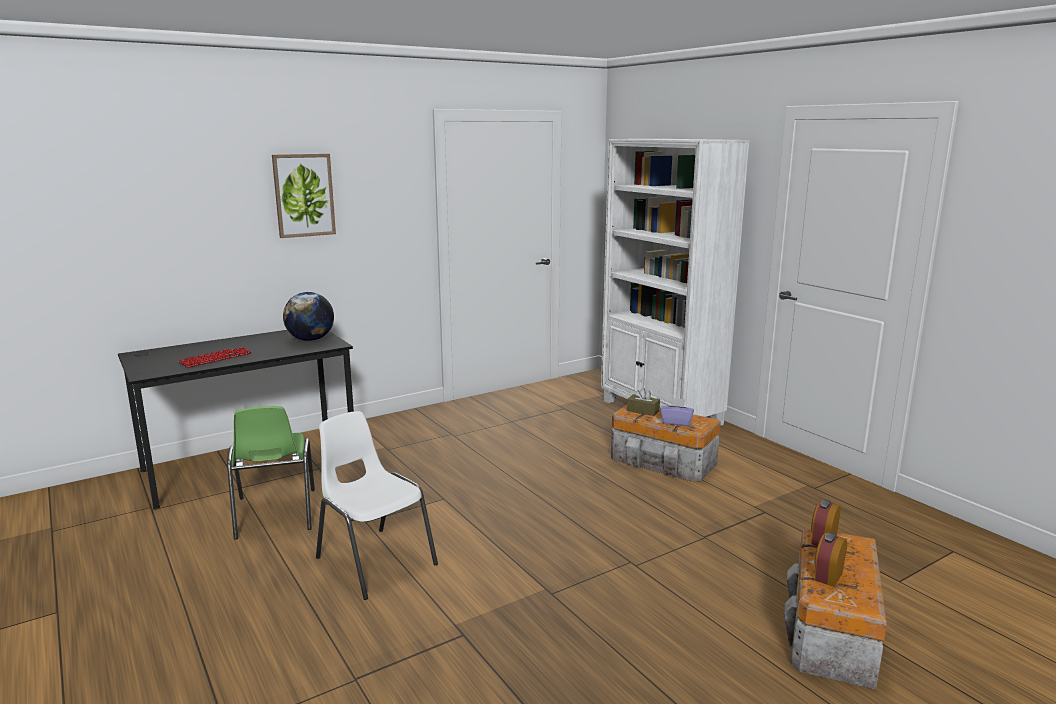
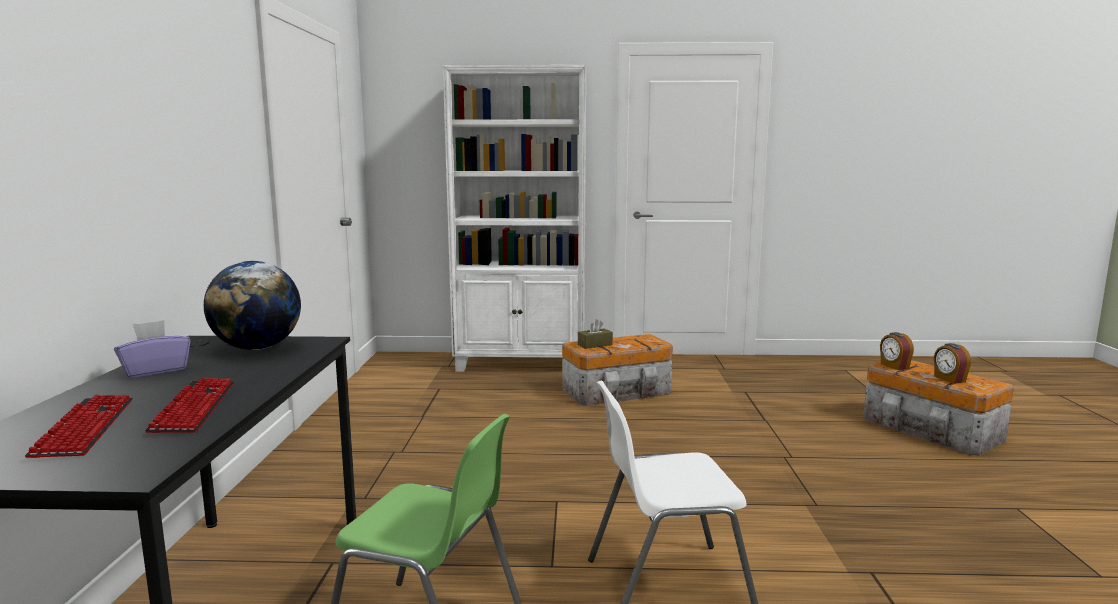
camera: 55 degrees left, 5 degrees down
(182, 355) = (85, 428): none -> keyboard
(304, 195) = (145, 96): picture -> none
(676, 422) = (637, 343): purple tissue box -> purple tissue box (155, 370)

